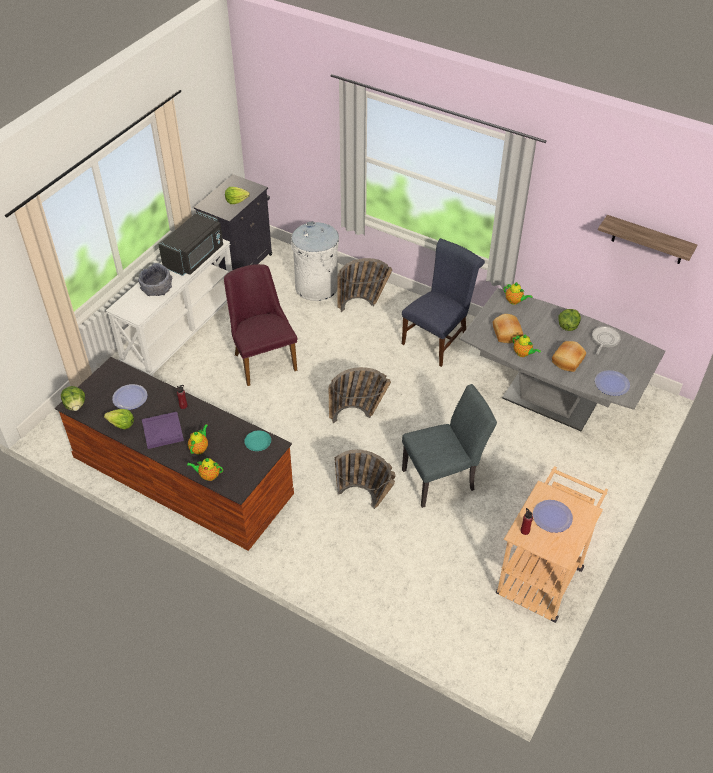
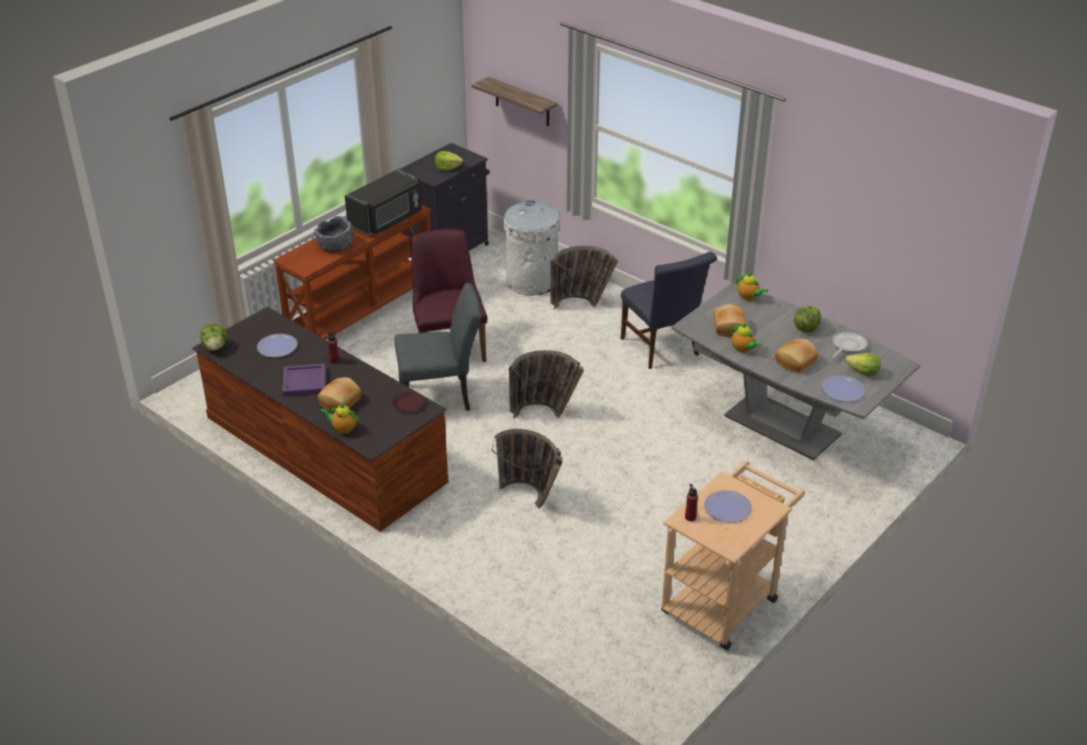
camera: 10 degrees right, 10 degrees down
(121, 424) = (260, 370): lettuce -> lettuce (863, 372)
(180, 332) = (361, 311): white console table -> brown console table
(199, 448) = (341, 402): teapot -> bread
(258, 443) = (408, 404): turquoise plate -> brown plate
(438, 340) = (662, 349): blue chair -> blue chair turned 105 degrees clockwise
(443, 478) = (630, 488): grey chair -> grey chair (441, 397)
(648, 240) = (903, 226): shelf -> shelf (522, 102)

